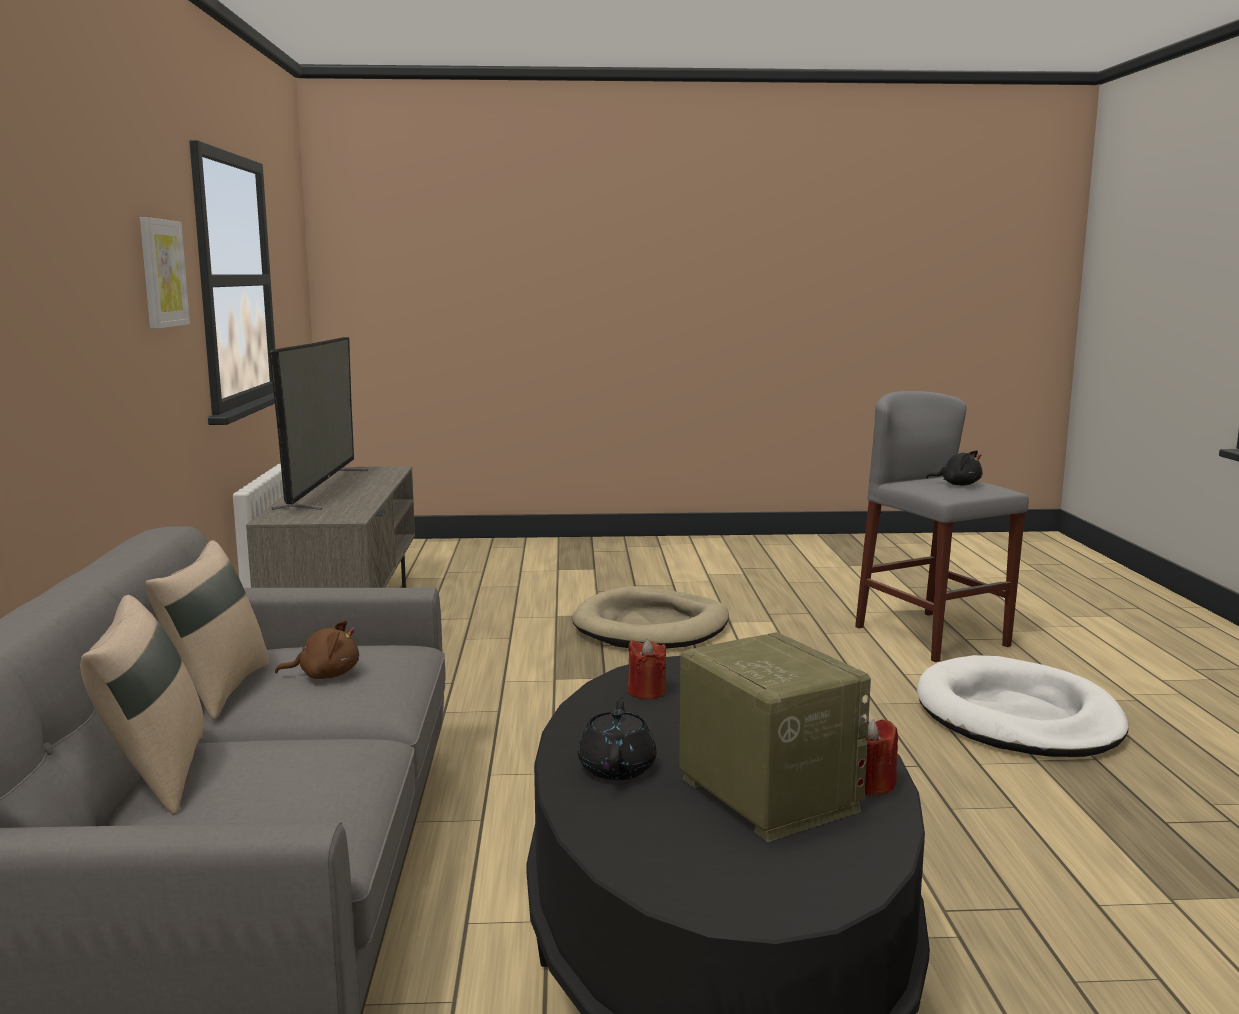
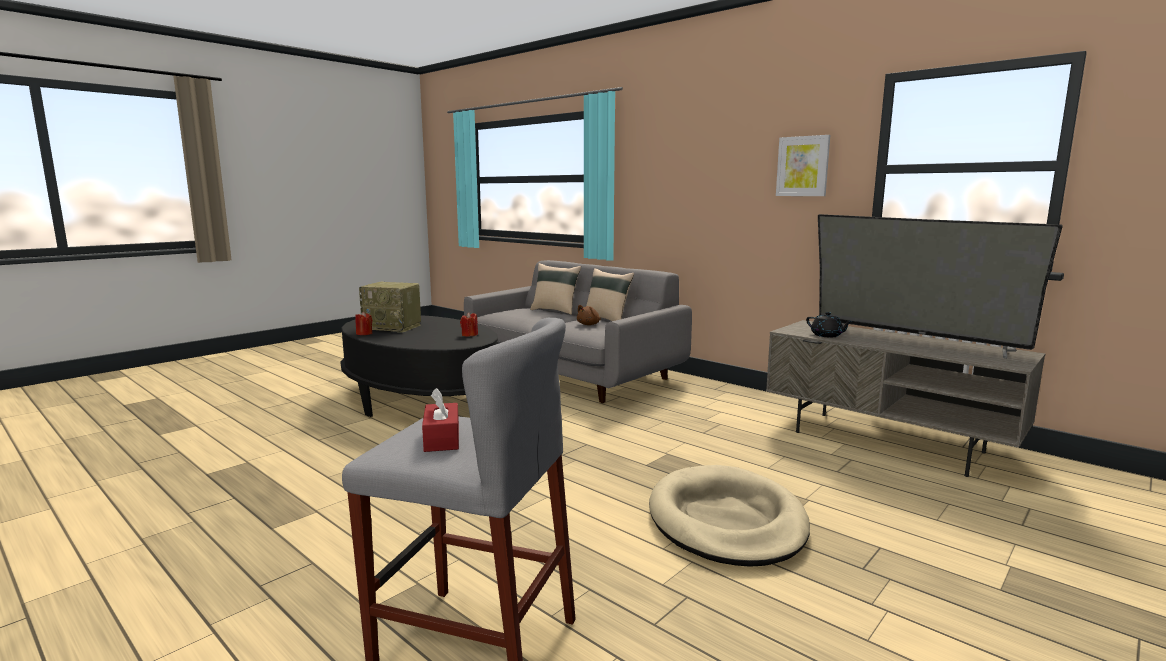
camera: 135 degrees right, 0 degrees up
(617, 767) = (442, 323): black teapot -> black teapot (827, 335)
(958, 484) = (442, 439): black plush toy -> red tissue box
(1017, 717) = (337, 547): white dog bed -> none

